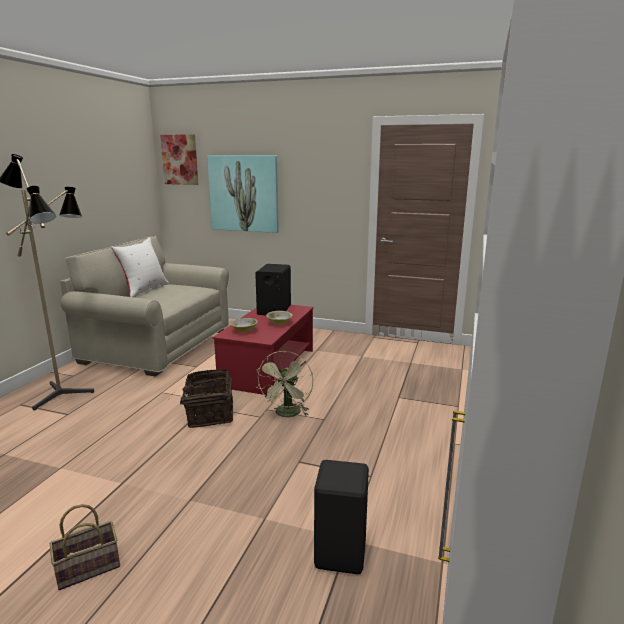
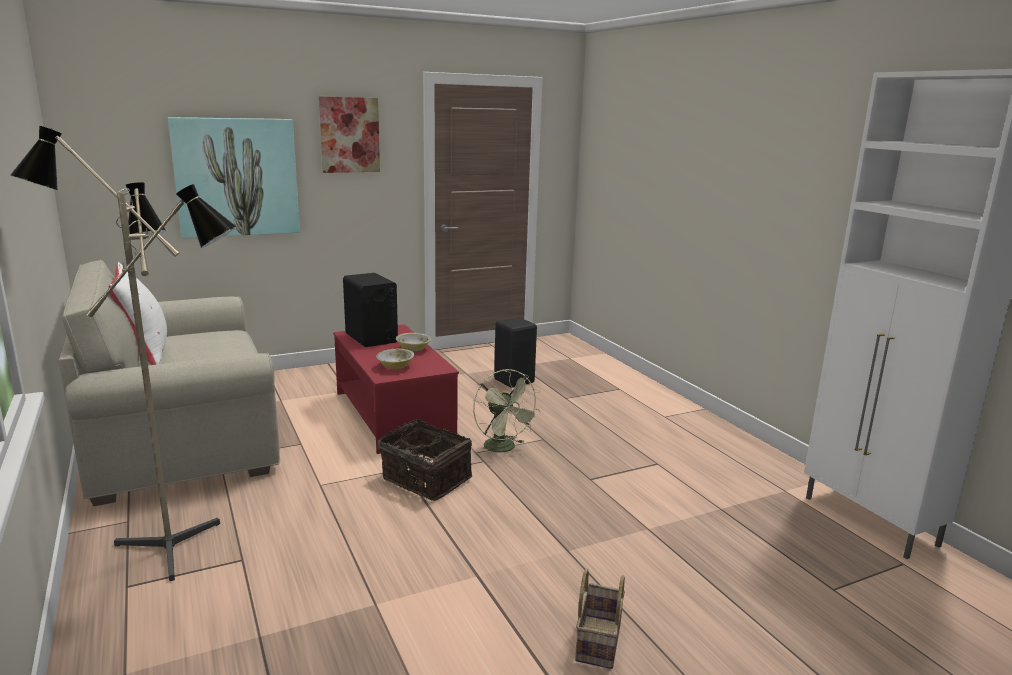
camera: 45 degrees left, 0 degrees up
(180, 159) = (104, 124): picture -> picture (349, 135)
(338, 555) = (733, 520): black stool -> black stool (514, 381)

